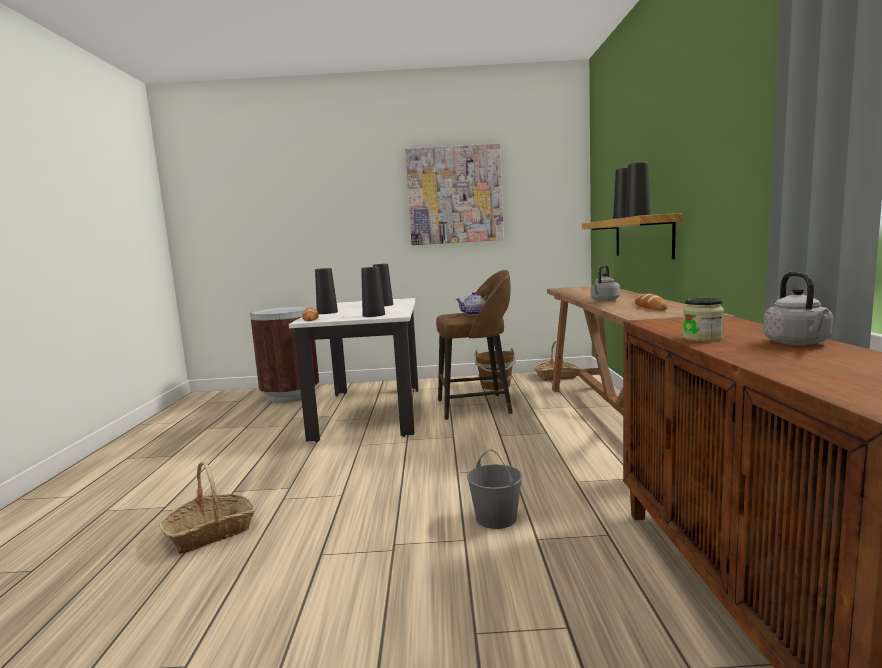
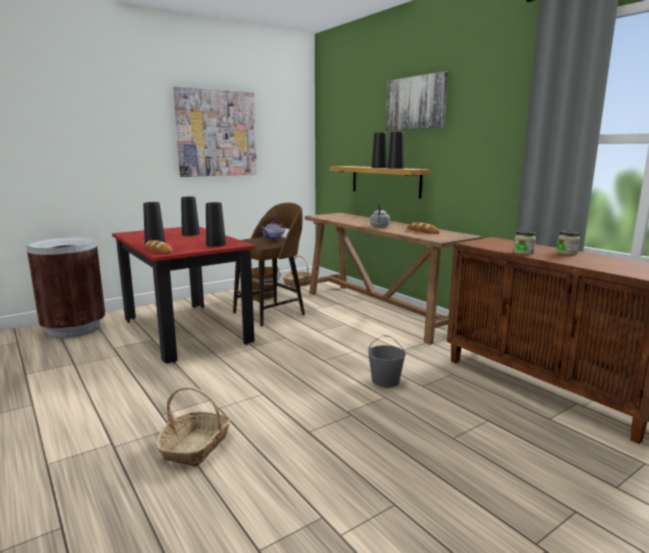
camera: 35 degrees left, 5 degrees up
(370, 412) = (185, 330): white dining table -> red dining table
(668, 117) = (416, 103): none -> picture
(798, 343) = (567, 253): grey kettle -> jar

